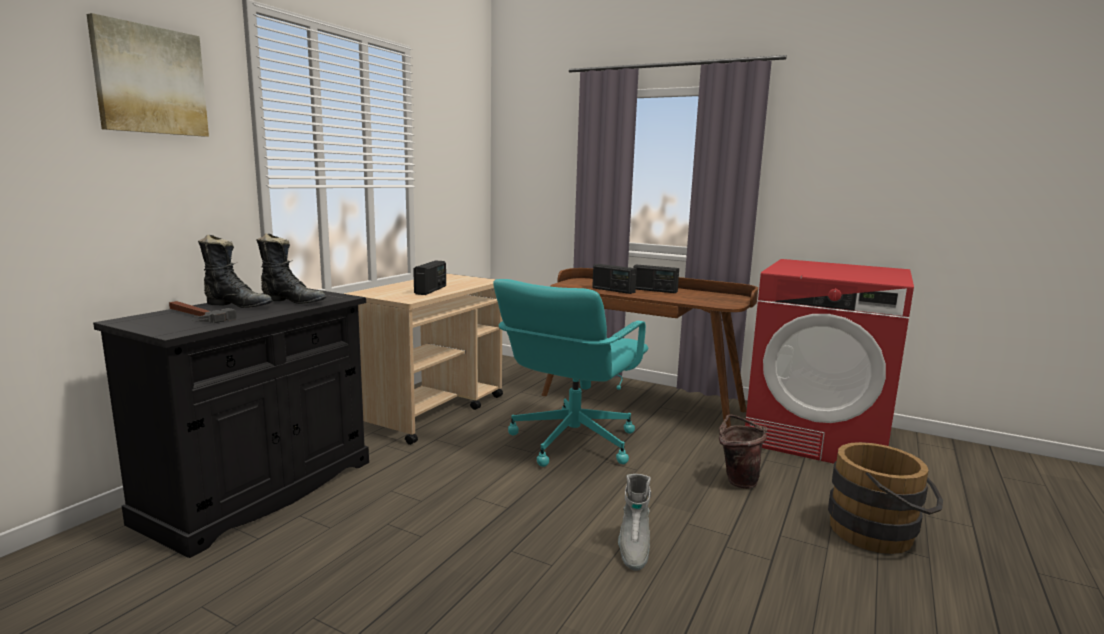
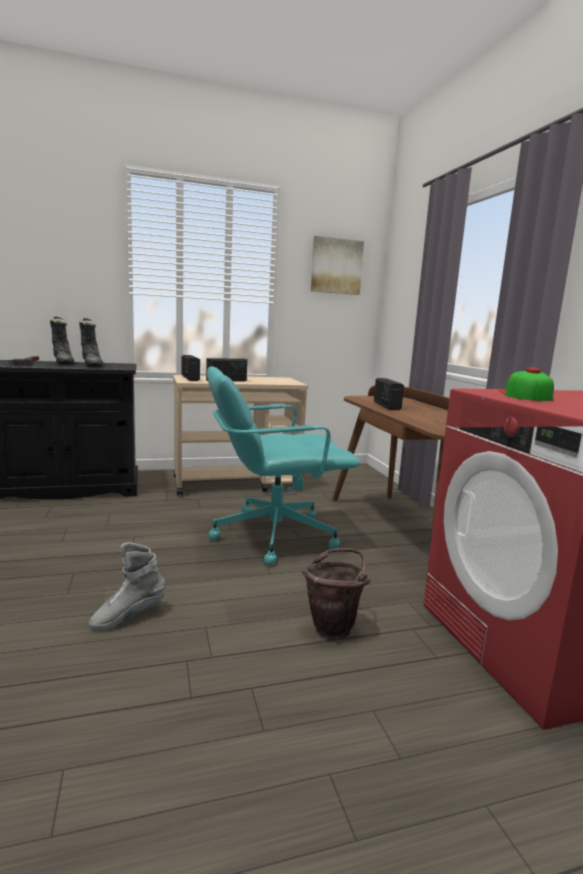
camera: 45 degrees right, 0 degrees up
(150, 80) = (51, 222): picture -> picture (336, 266)
(654, 290) = (429, 412): radio -> radio (190, 378)
(804, 271) = (524, 395): none -> cap
(879, 534) = (358, 768): brown bucket -> none

